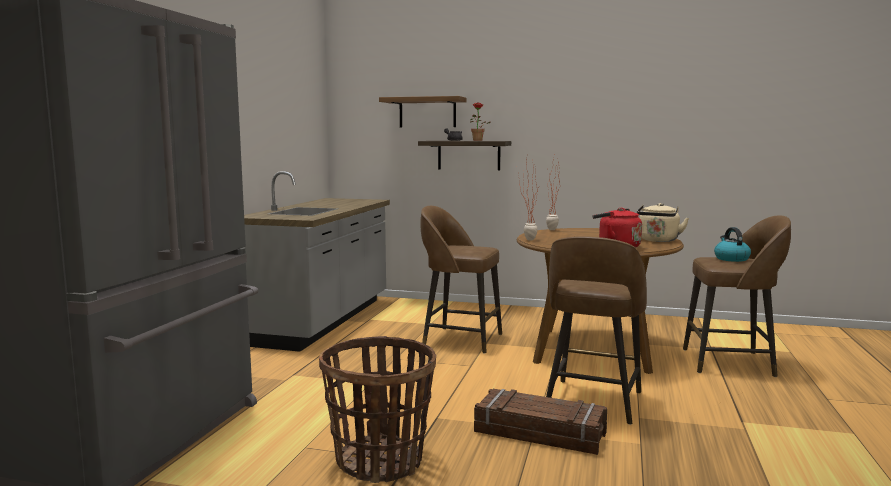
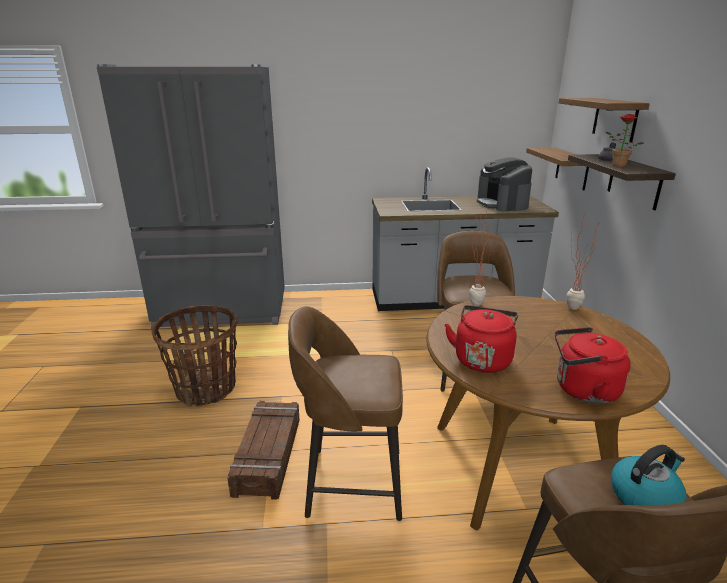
camera: 70 degrees right, 15 degrees up
(341, 202) = (502, 204): none -> coffee machine
(376, 162) = (572, 168): none -> shelf
(658, 240) = (582, 390): beige kettle -> red kettle

